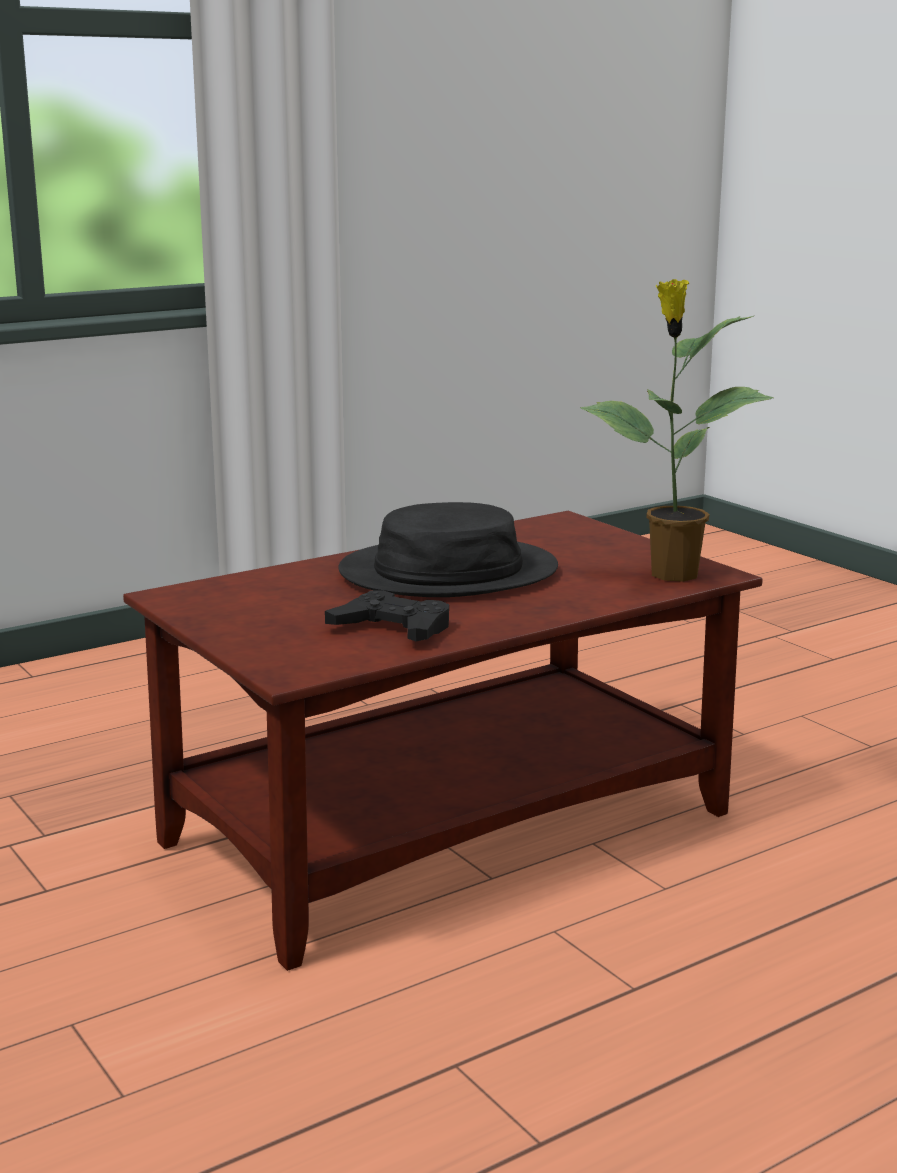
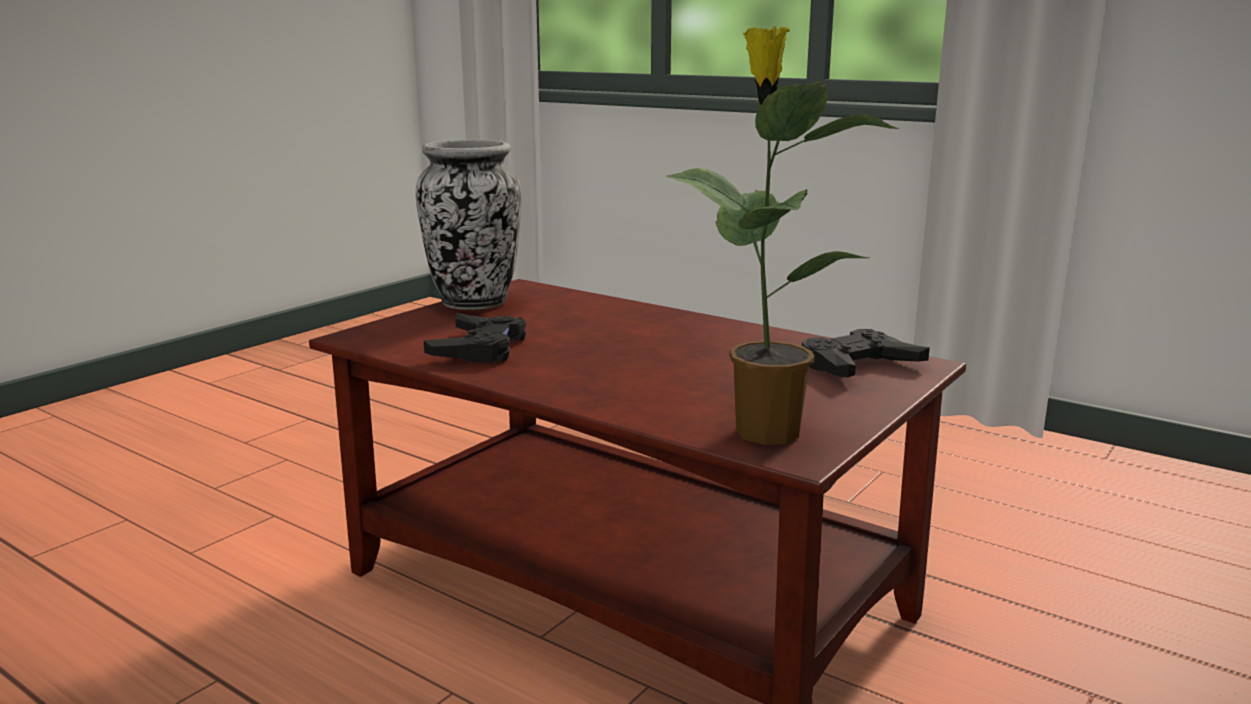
camera: 70 degrees right, 0 degrees up
(215, 618) = (474, 303): none -> vase
(448, 572) = (662, 345): black hat -> none
(555, 532) = (858, 366): none -> black game controller

